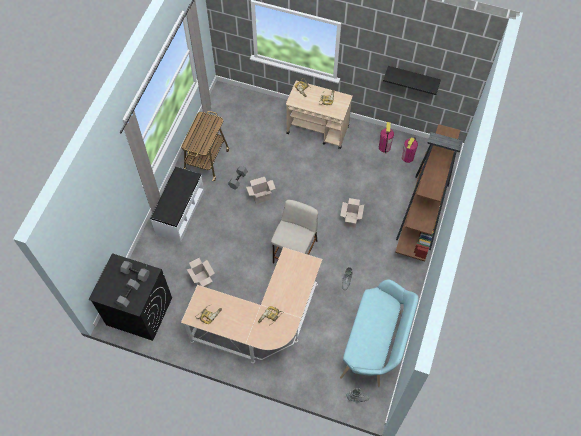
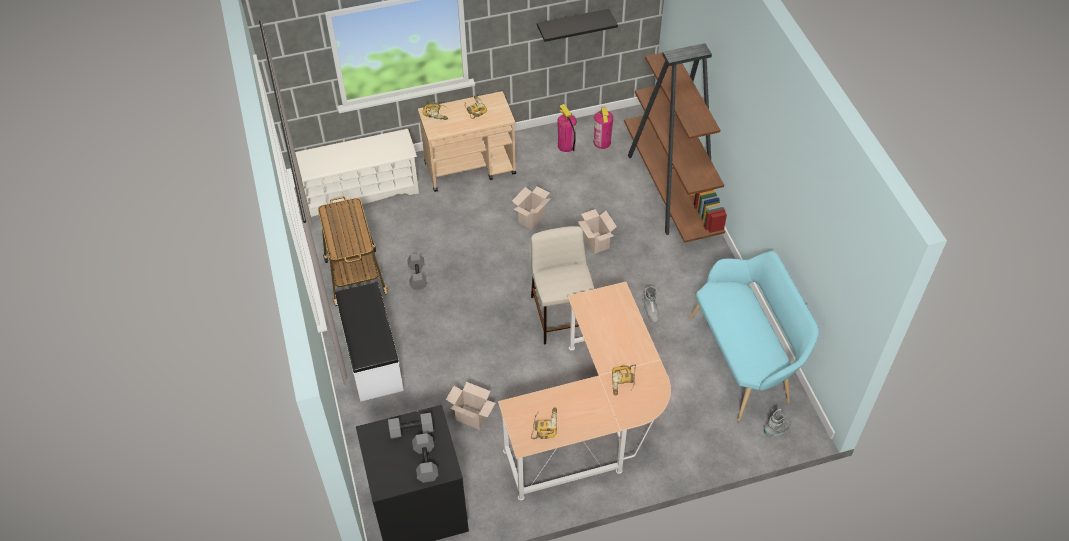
camera: 35 degrees left, 10 degrees down
(247, 110) = (360, 191): none -> white shoe rack
(261, 196) = (464, 278): cardboard box -> cardboard box (531, 218)

